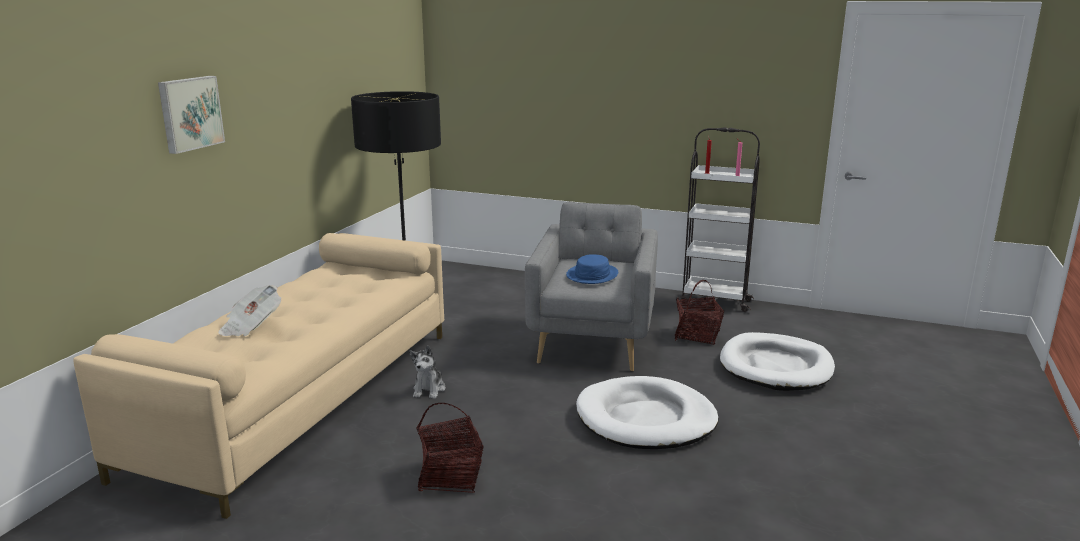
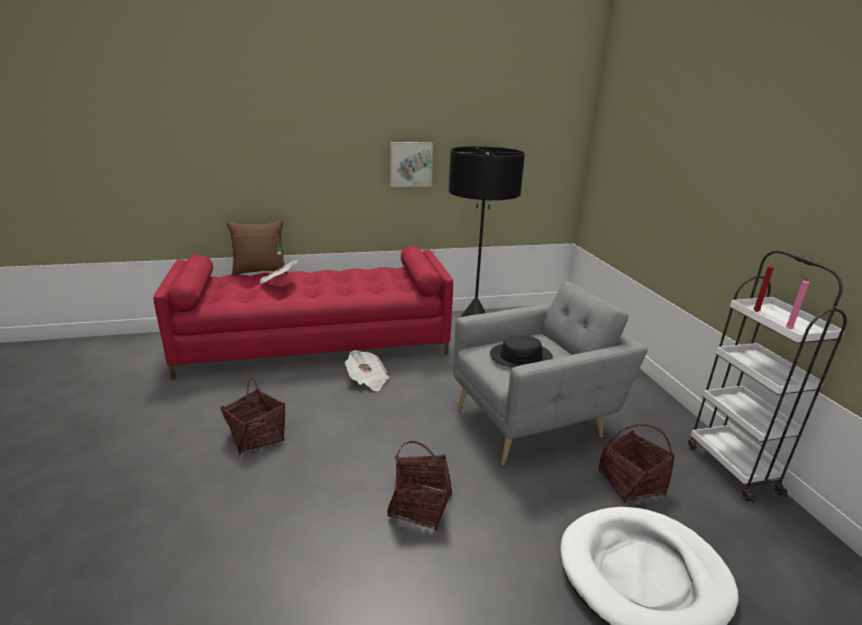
camera: 55 degrees right, 5 degrees up
(187, 332) = (260, 272): none -> brown pillow
(189, 113) = (293, 134): picture -> picture (410, 164)
(302, 397) = (317, 344): beige sofa -> red sofa
(429, 389) = (367, 380): plush toy -> newspaper
(592, 275) = (521, 357): blue hat -> black hat
(646, 419) = (420, 506): white dog bed -> basket

